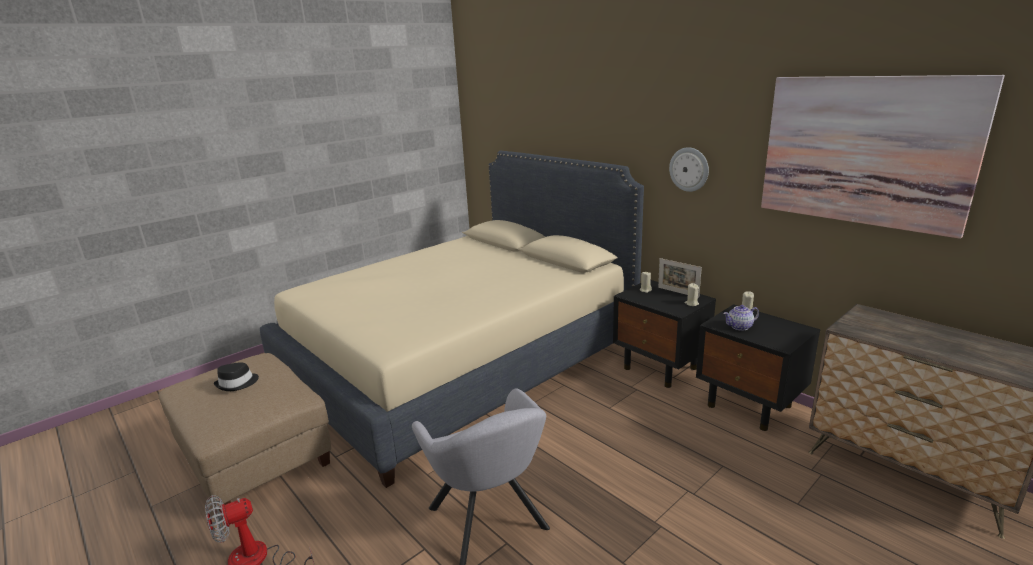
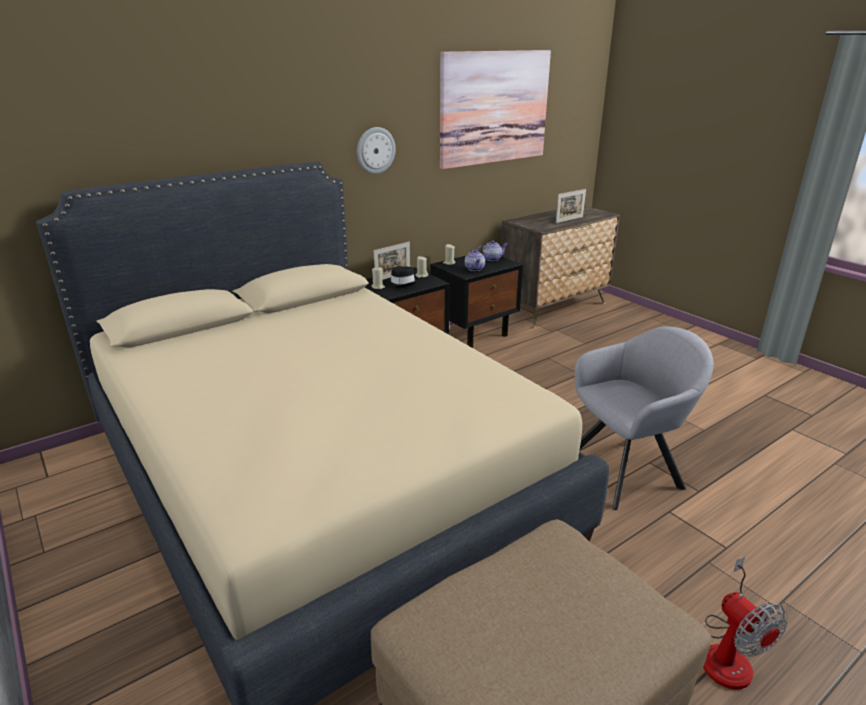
camera: 85 degrees left, 5 degrees up
(237, 383) = (526, 621): black hat -> black hat (402, 283)
(787, 334) = (491, 259): none -> teapot
(934, 348) = (569, 220): none -> picture frame

